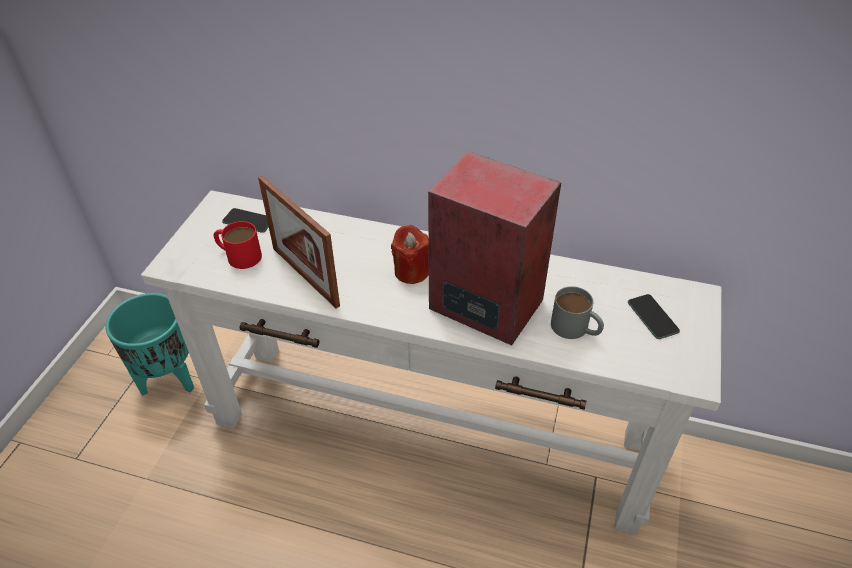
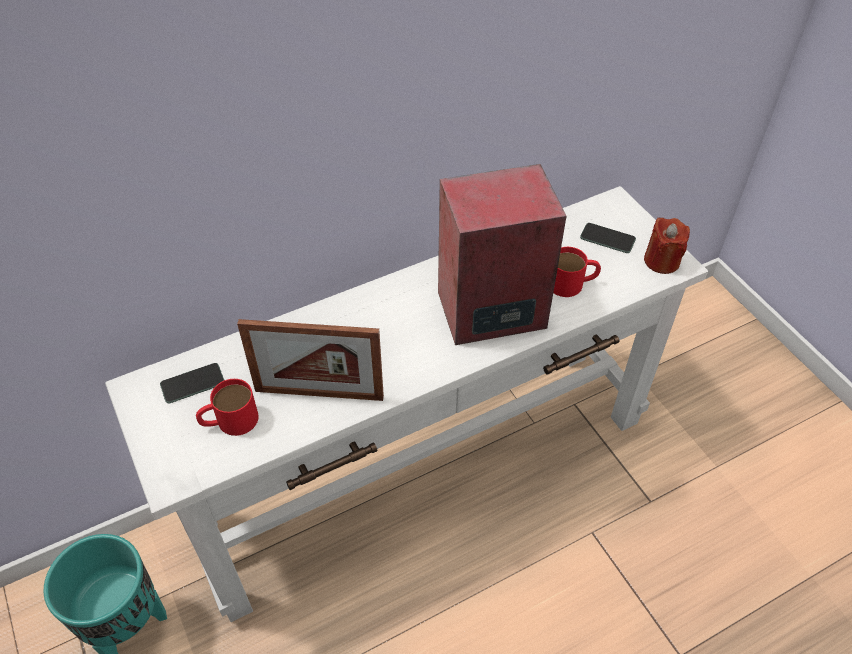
camera: 45 degrees left, 5 degrees up
(411, 271) = (403, 324): red candle -> red candle (661, 261)
(576, 329) = (572, 283): grey mug -> red mug

